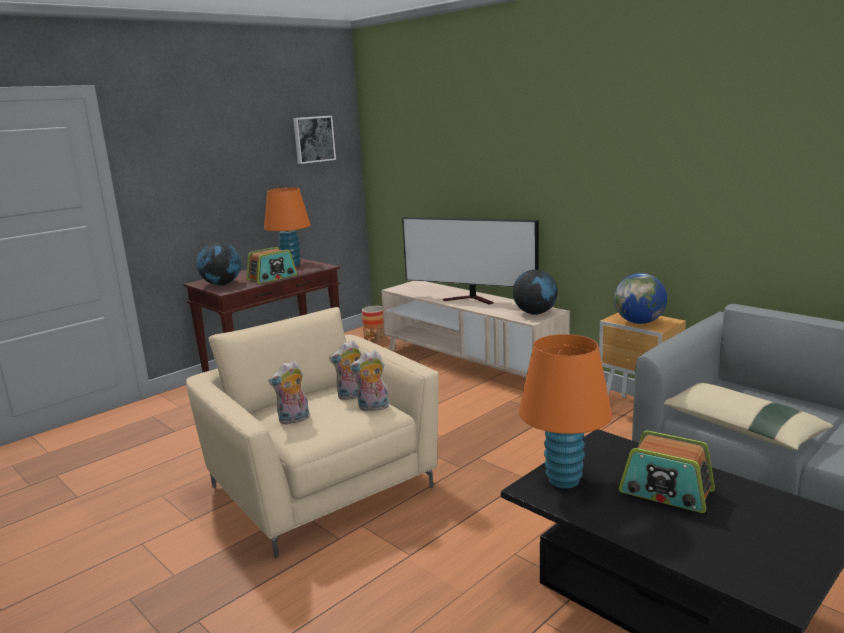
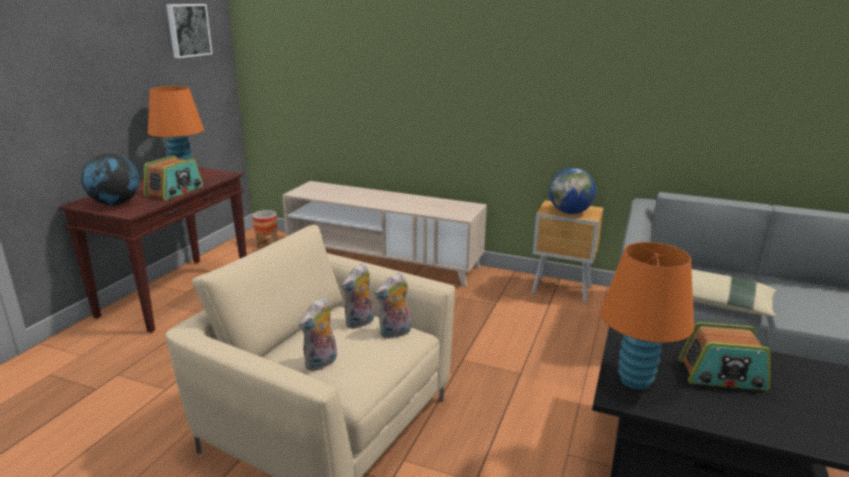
camera: 25 degrees left, 5 degrees up
(472, 299) = (386, 199): television -> none
(535, 313) = (459, 209): globe -> none

